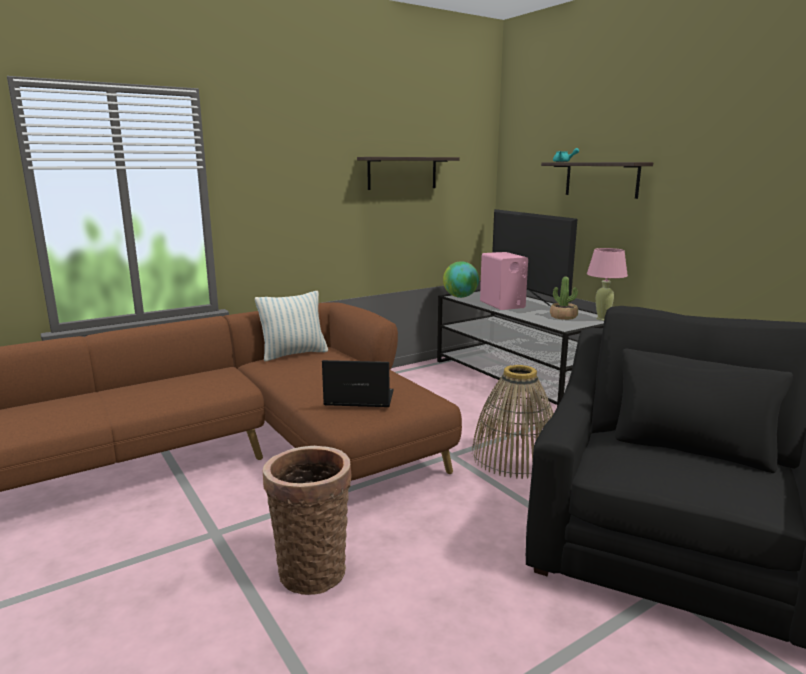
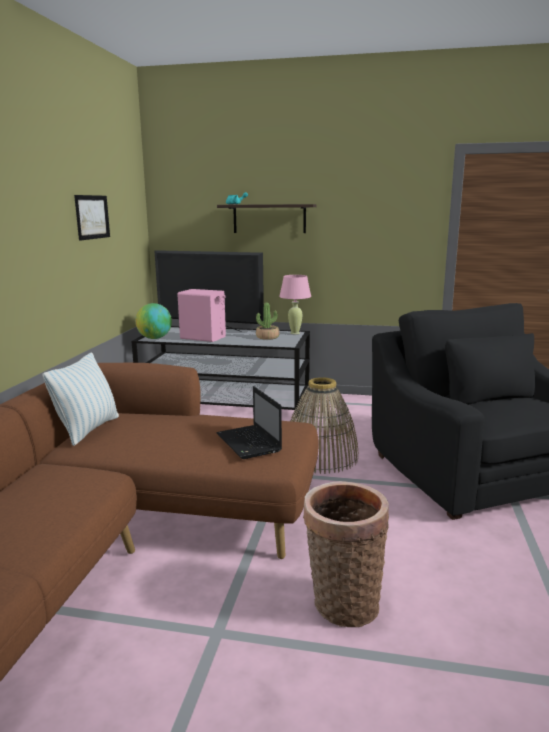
camera: 45 degrees left, 0 degrees up
(357, 399) = (249, 443): laptop -> laptop turned 75 degrees counterclockwise
(402, 173) = (92, 217): shelf -> picture

